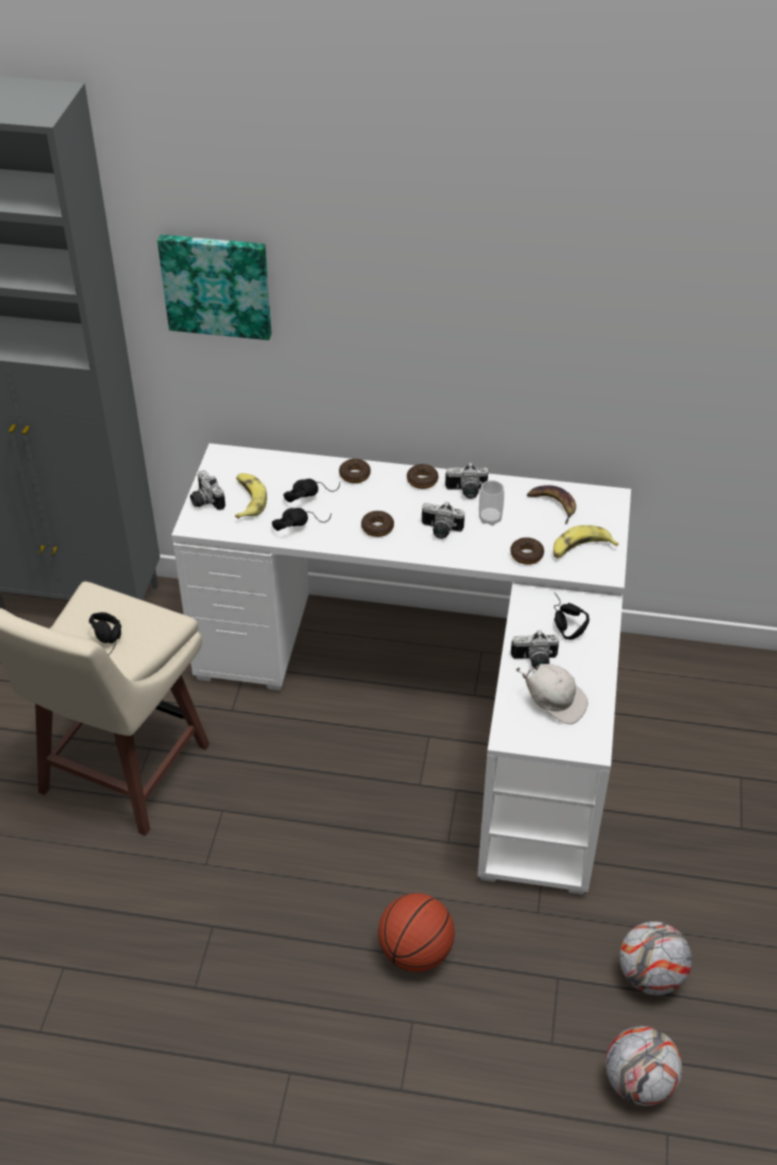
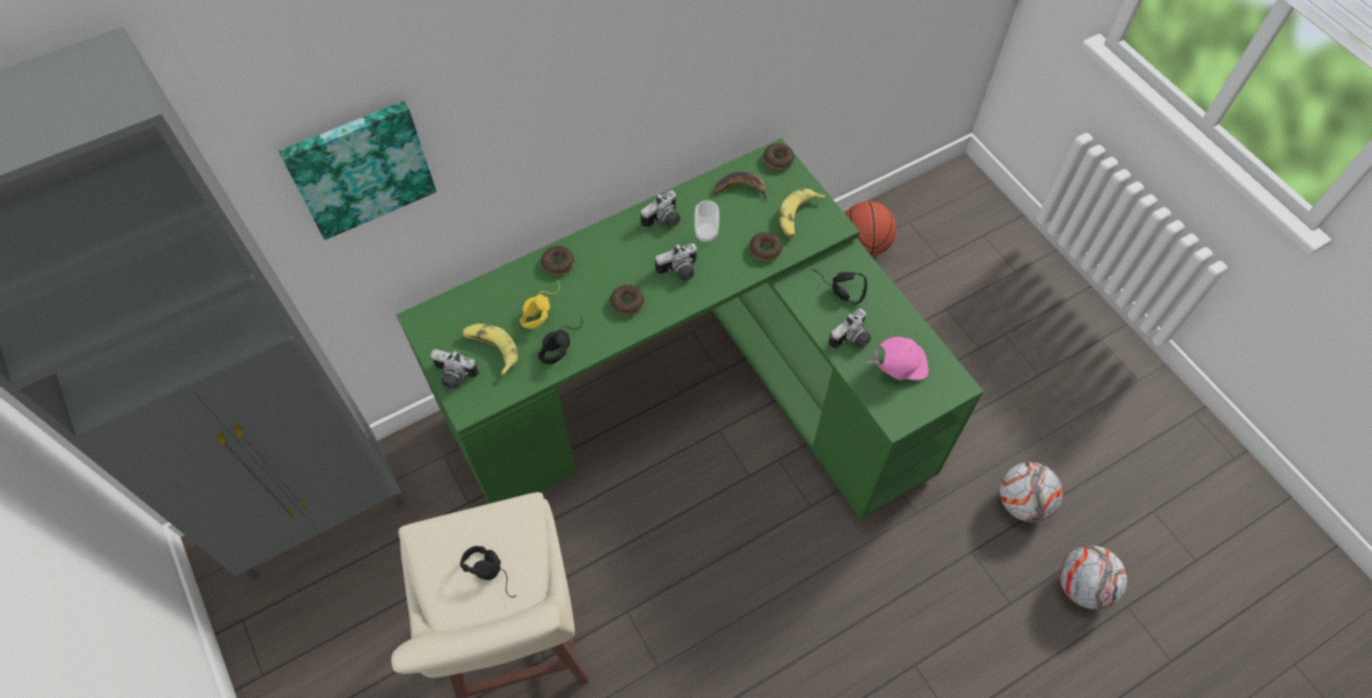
camera: 40 degrees left, 15 degrees up
(310, 494) = (540, 307): black headphones -> yellow headphones
(415, 952) = (868, 610): basketball -> basketball (863, 246)
(422, 480) = (618, 233): donut -> donut (778, 160)
(438, 696) = (695, 391): white desk -> green desk
(554, 702) = (898, 366): white cap -> pink cap

